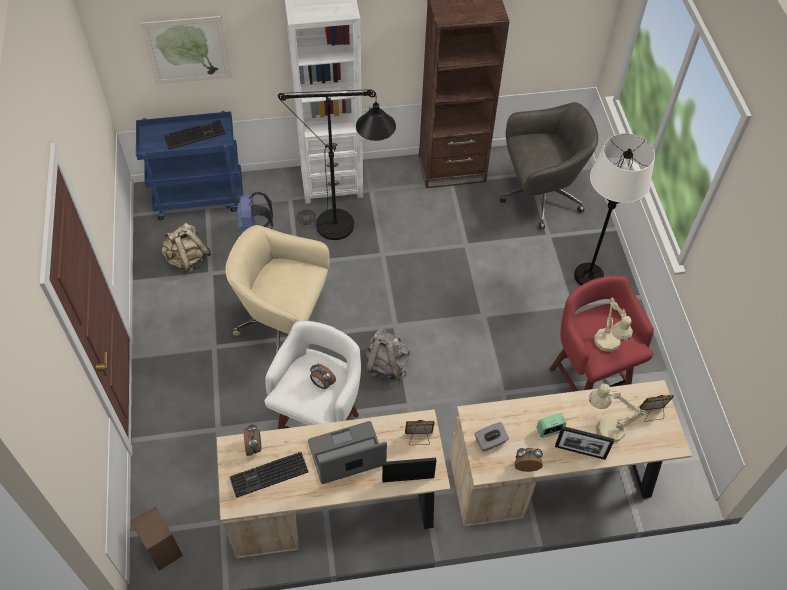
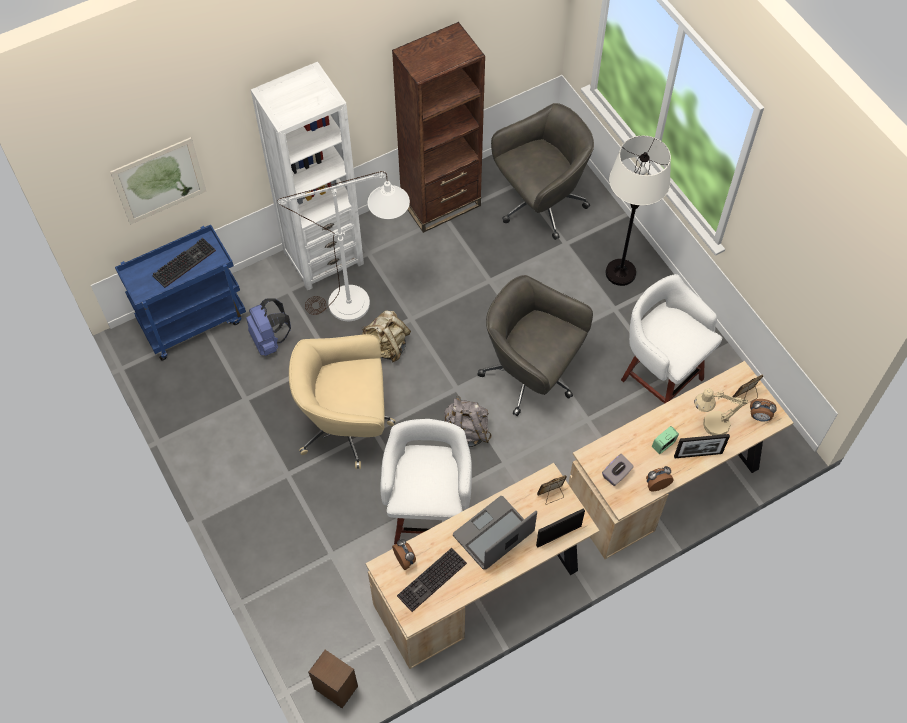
camera: 20 degrees left, 5 degrees up
(188, 260) = (214, 393): beige backpack -> beige backpack (386, 347)
(322, 384) = (435, 476): alarm clock -> alarm clock (759, 417)
(345, 228) = (361, 303): black floor lamp -> white floor lamp
(467, 336) = (531, 375): none -> grey office chair
(587, 379) = (659, 377): red stool -> white stool
(608, 345) = (680, 344): beige table lamp -> none

